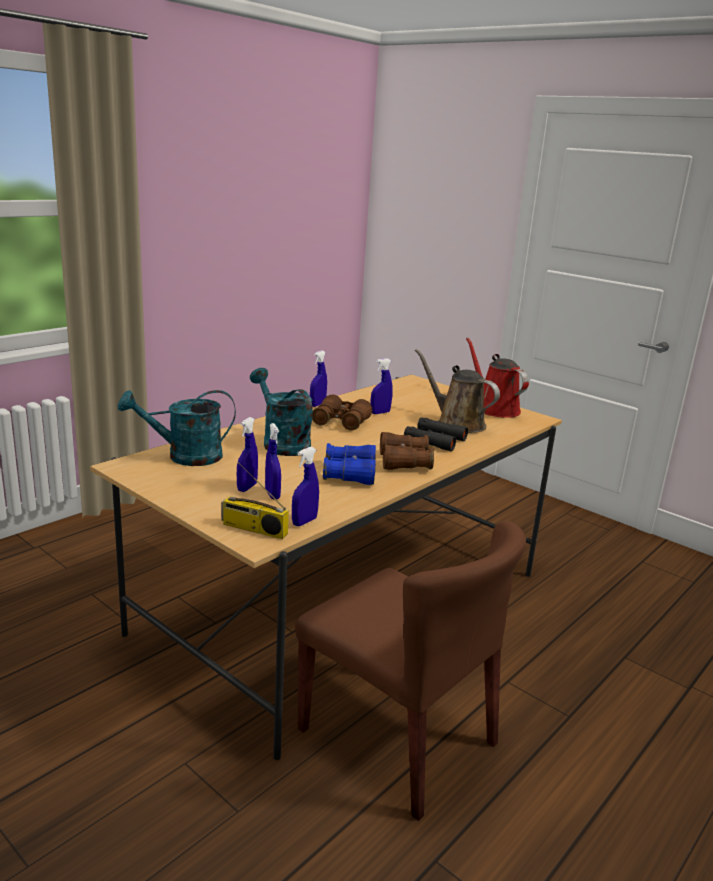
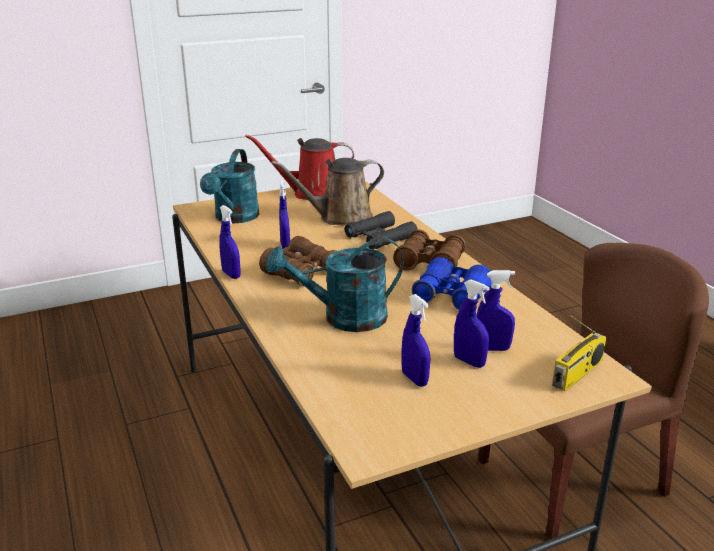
camera: 65 degrees left, 5 degrees up
(185, 456) = (356, 393): turquoise watering can -> turquoise watering can (234, 218)
(304, 522) = (563, 342): blue spray bottle -> blue spray bottle (414, 379)

